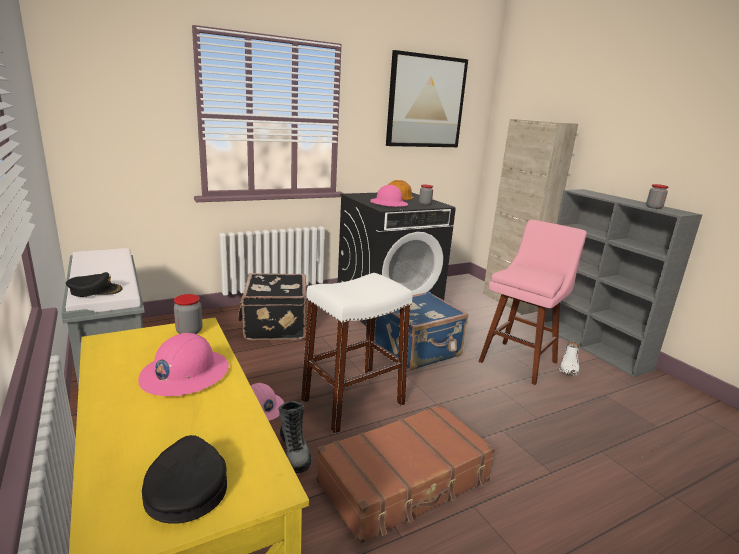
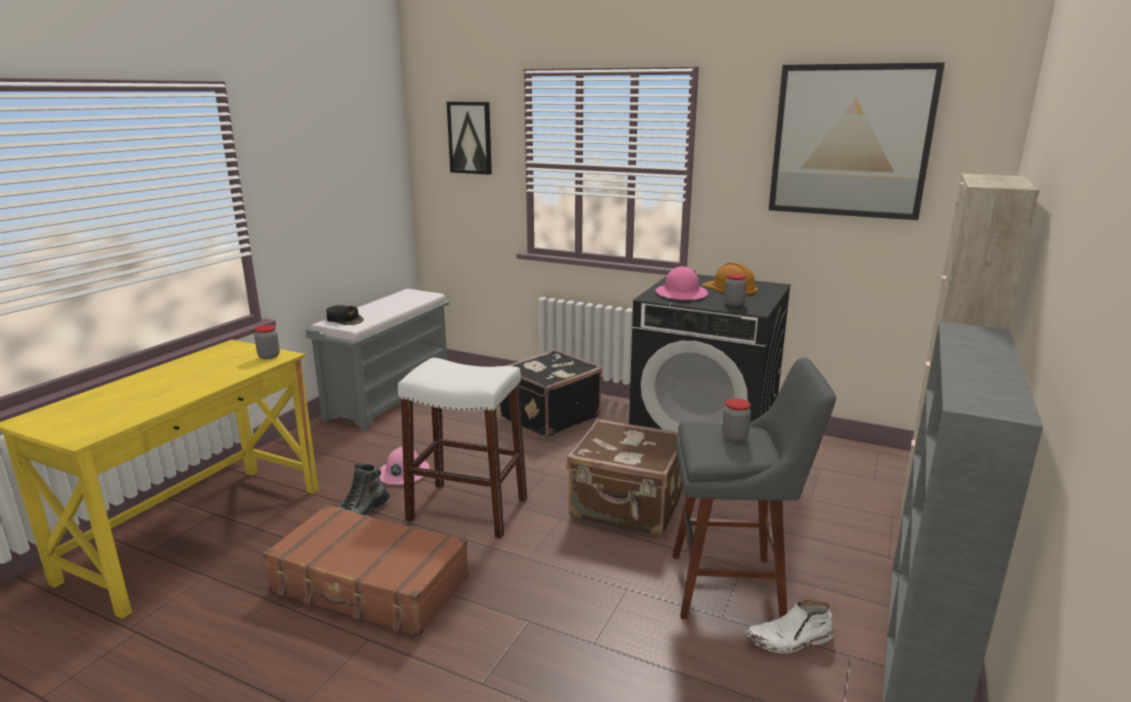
camera: 55 degrees right, 0 degrees up
(129, 87) = (470, 138): none -> picture
(184, 374) = (202, 377): pink hard hat -> none
(186, 486) = (74, 419): black cap -> none
(418, 351) = (627, 507): blue suitcase -> brown suitcase
(520, 360) = (733, 587): pink stool -> grey stool
(654, 207) = (974, 386): jar -> jar (734, 437)

